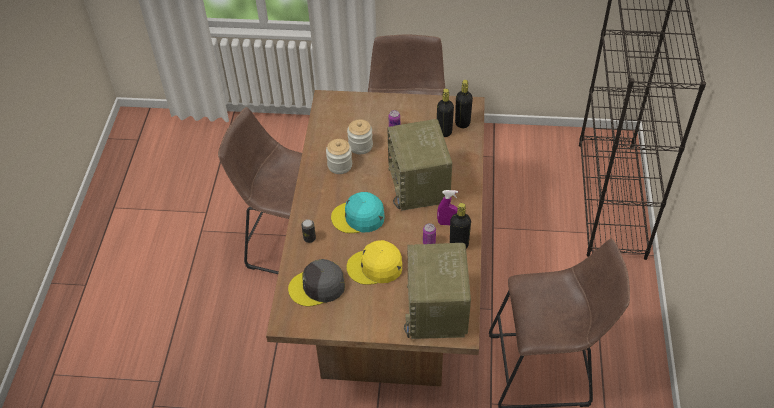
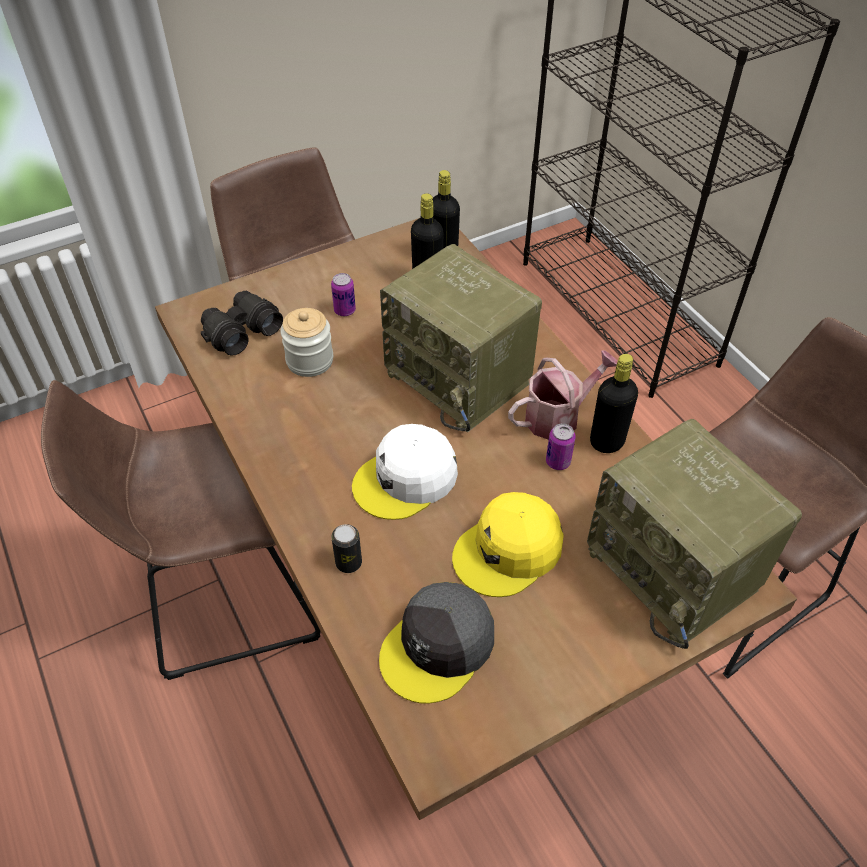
camera: 35 degrees left, 0 degrees up
(340, 165) = (300, 408): jar -> none
(342, 118) = (241, 331): none -> black binoculars
(359, 217) = (406, 479): turquoise cap -> white cap
(448, 223) = (558, 416): purple spray bottle -> watering can

